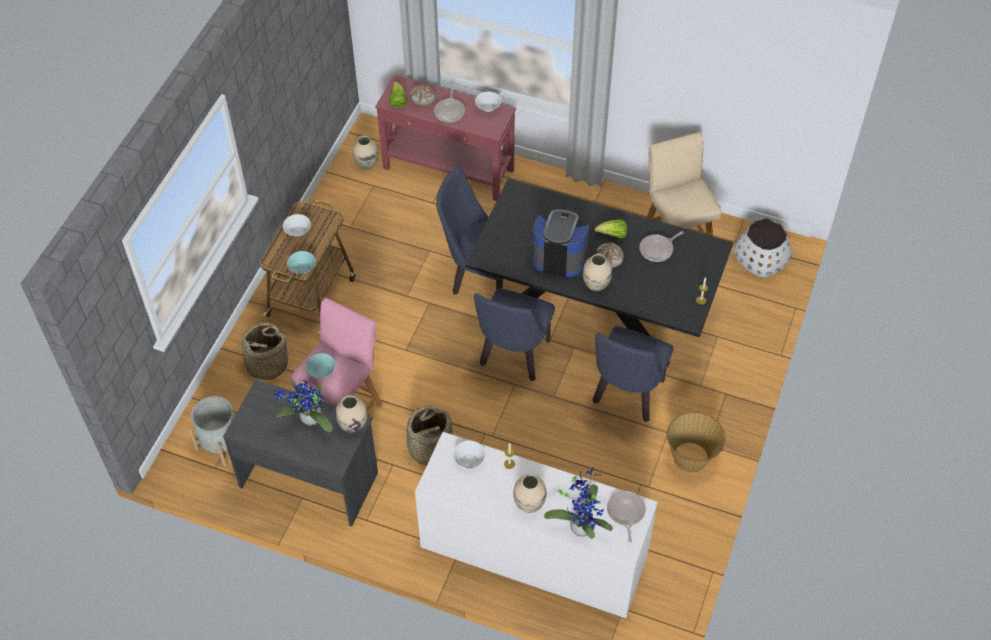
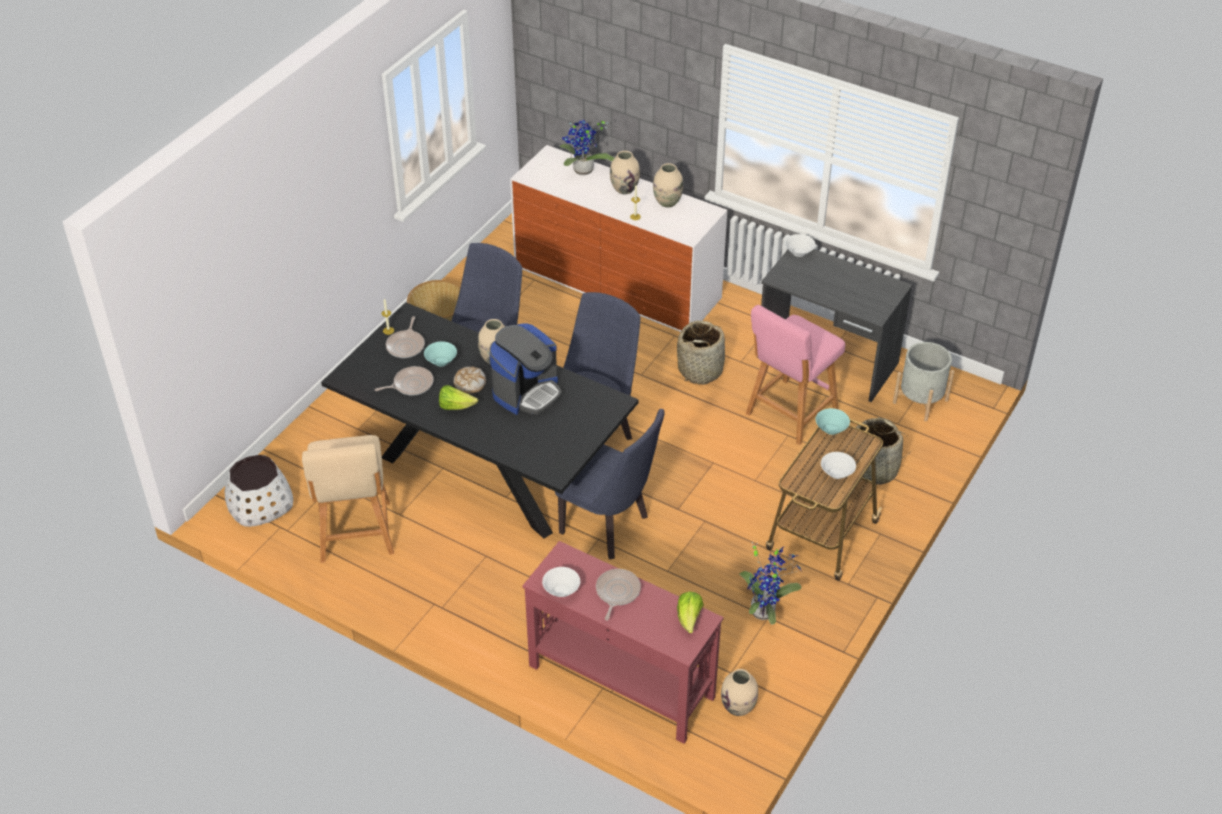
camera: 170 degrees left, 10 degrees down
(309, 420) = (825, 286): potted plant -> potted plant (765, 610)
(322, 371) = (811, 335): turquoise bowl -> turquoise bowl (441, 361)
(353, 425) = (780, 277): beige vase -> beige vase (667, 202)
(422, 98) = (652, 619): bread -> none
(469, 460) = (672, 224): white bowl -> white bowl (798, 252)
(559, 256) = (527, 392): coffee machine -> coffee machine turned 75 degrees counterclockwise
(625, 513) = (541, 174): frying pan -> frying pan (406, 345)

